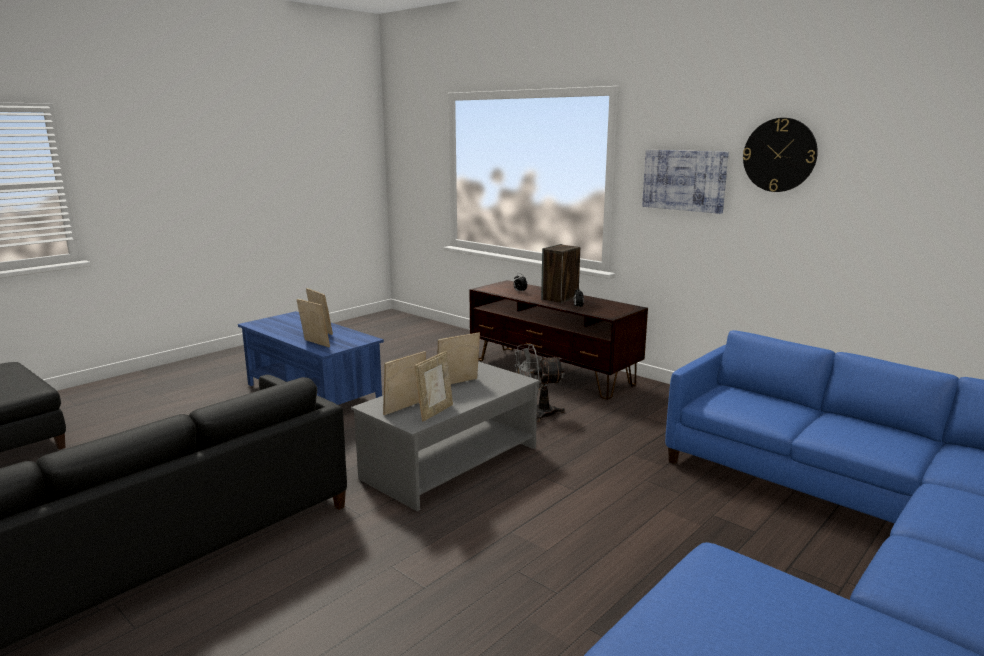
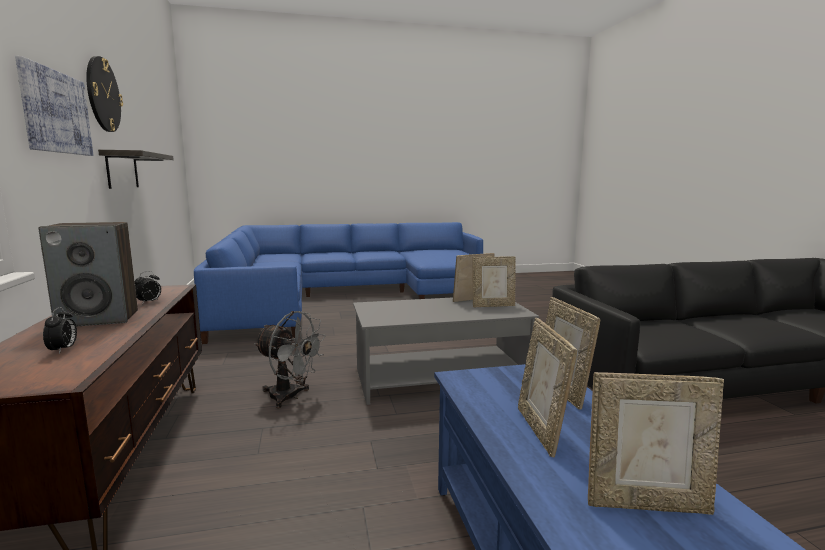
camera: 145 degrees left, 5 degrees down
(458, 383) = (423, 312): picture frame -> picture frame (646, 503)
(798, 232) = (122, 170): none -> shelf

